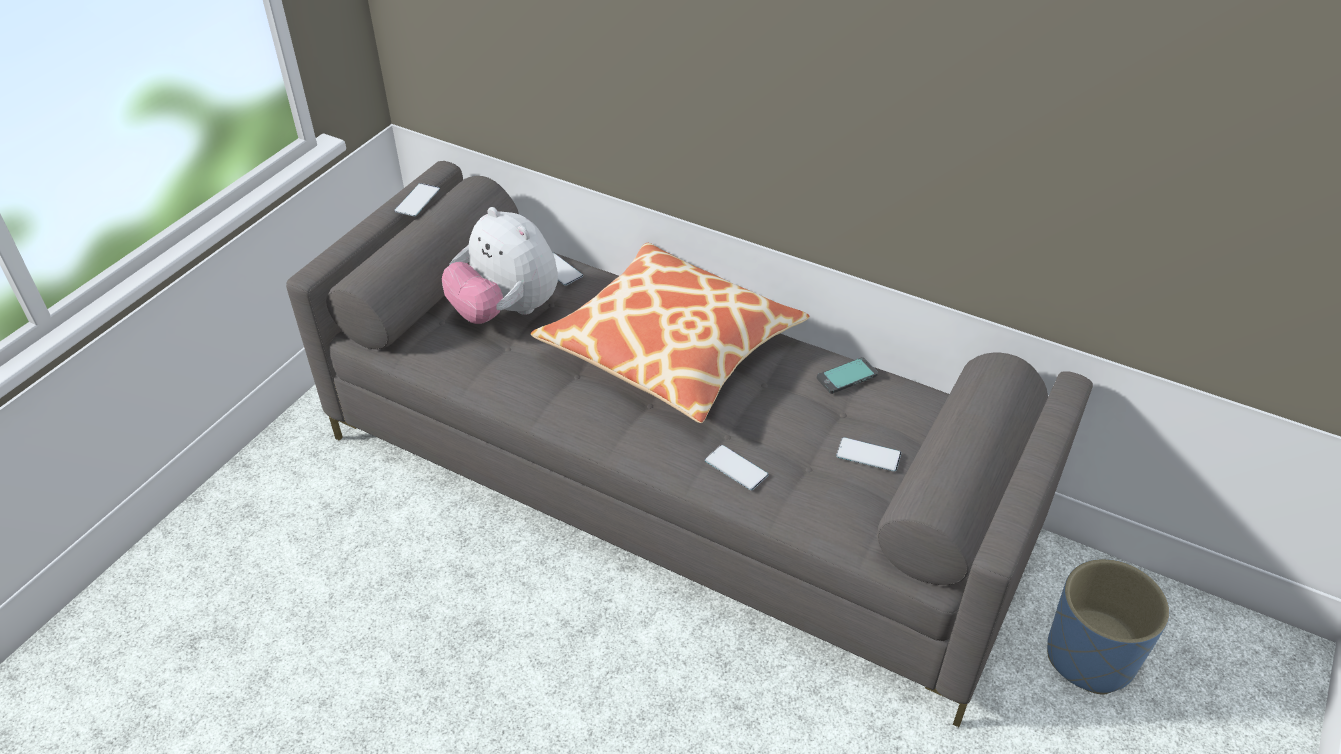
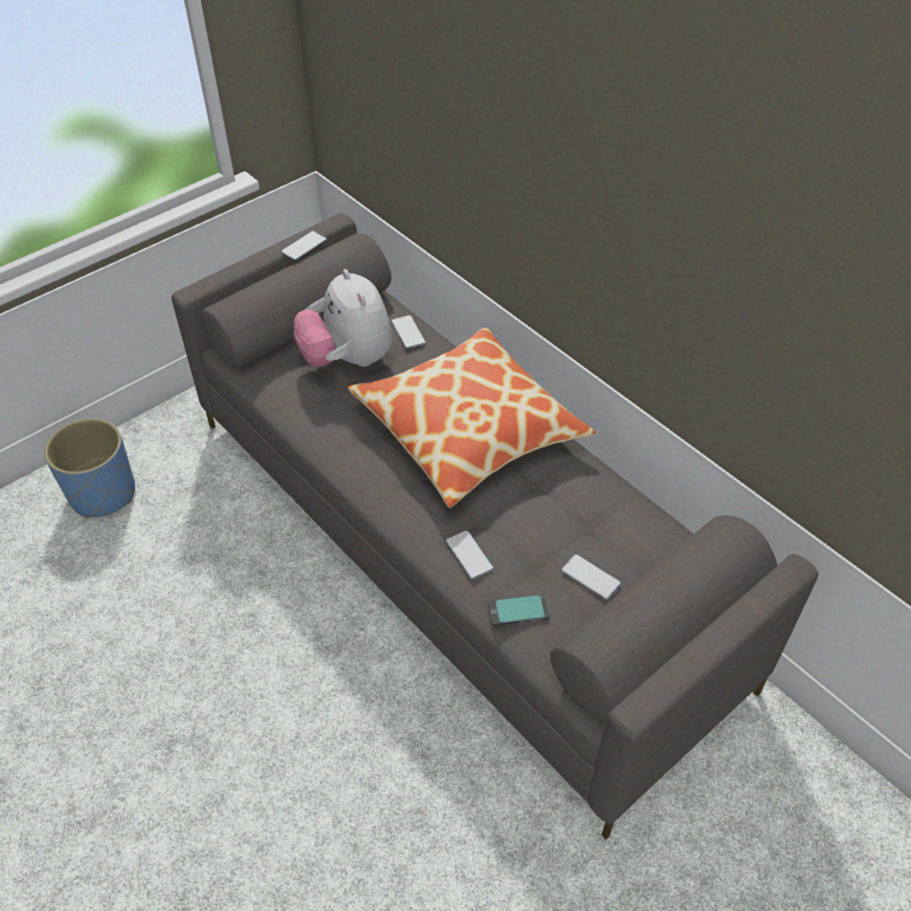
camera: 20 degrees right, 5 degrees up
(847, 377) = (609, 498): phone -> phone (518, 611)
(1090, 656) = (759, 817): blue planter -> blue planter (103, 493)

